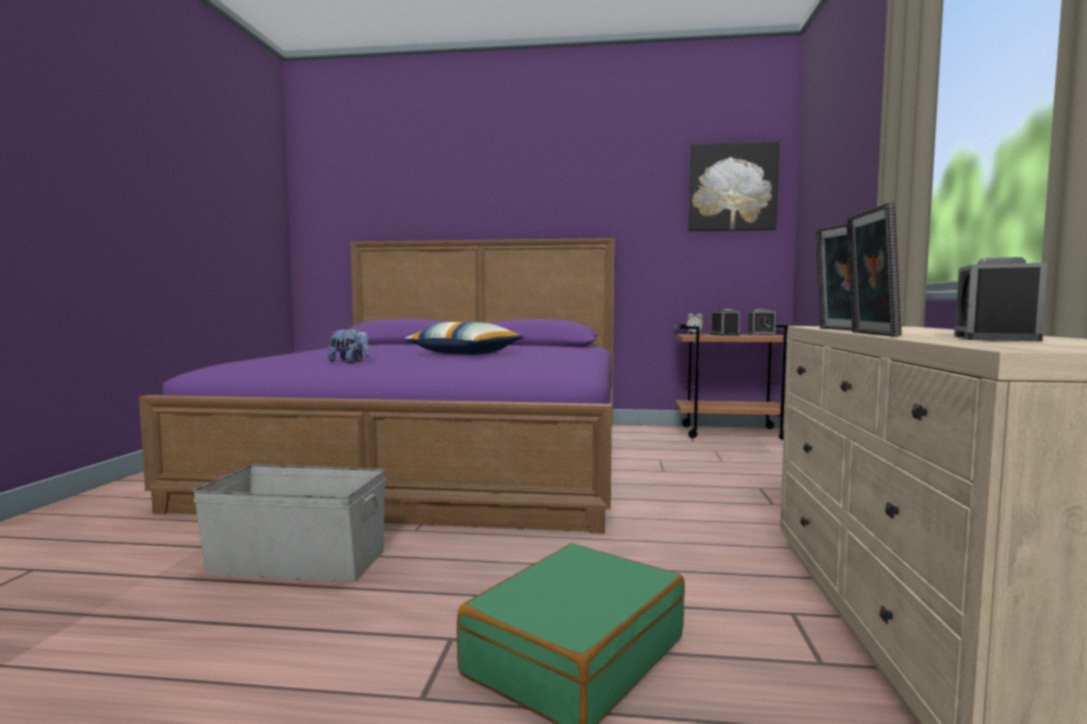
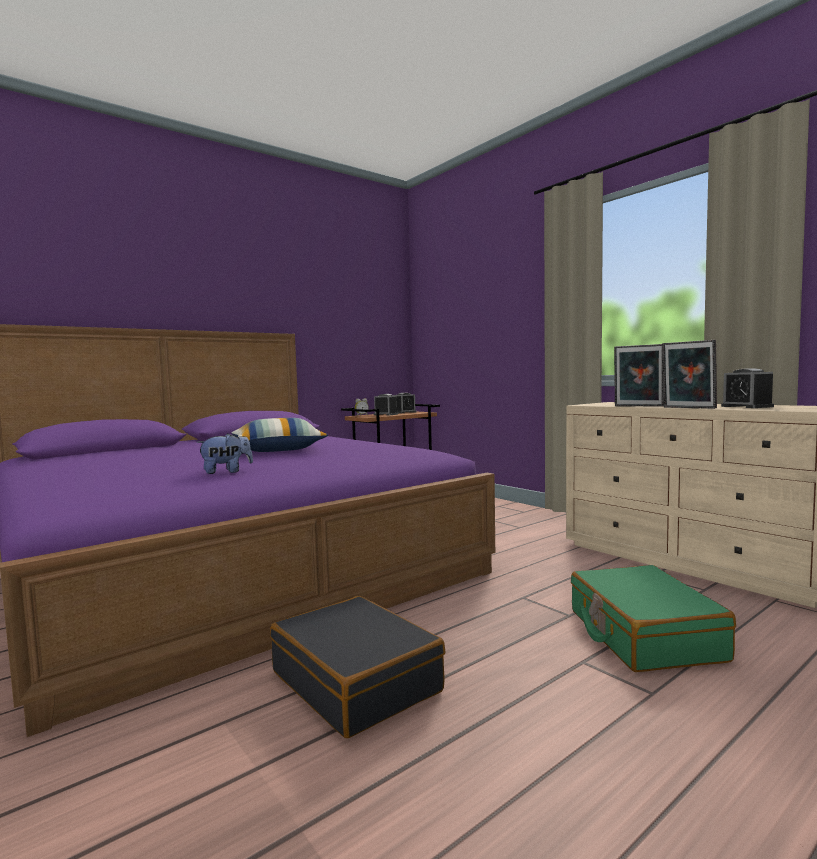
camera: 45 degrees left, 0 degrees up
(298, 561) = (356, 681): grey storage box -> black suitcase
(732, 187) = (372, 297): picture -> none

